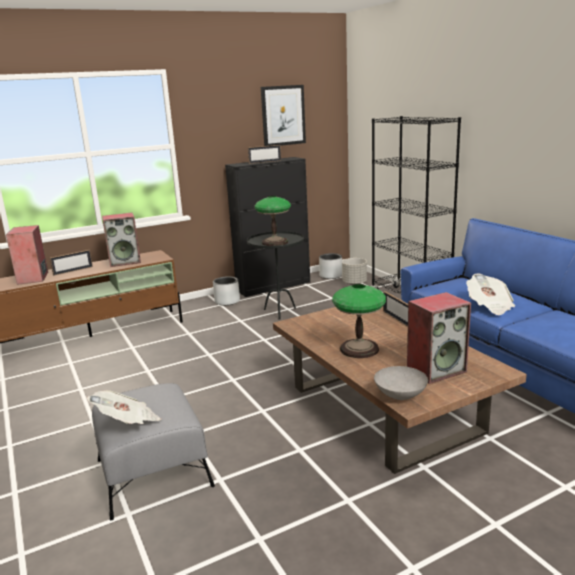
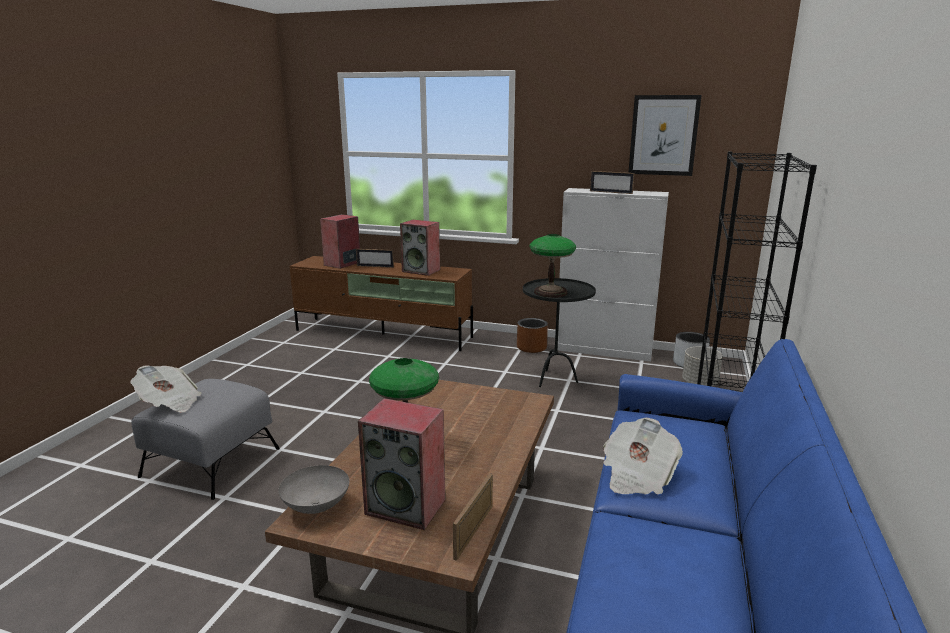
camera: 45 degrees right, 0 degrees up
(227, 301) = (532, 348): grey planter -> brown planter
(274, 286) = (604, 350): black cabinet -> white cabinet
(396, 319) = (518, 432): picture frame -> picture frame (474, 531)

